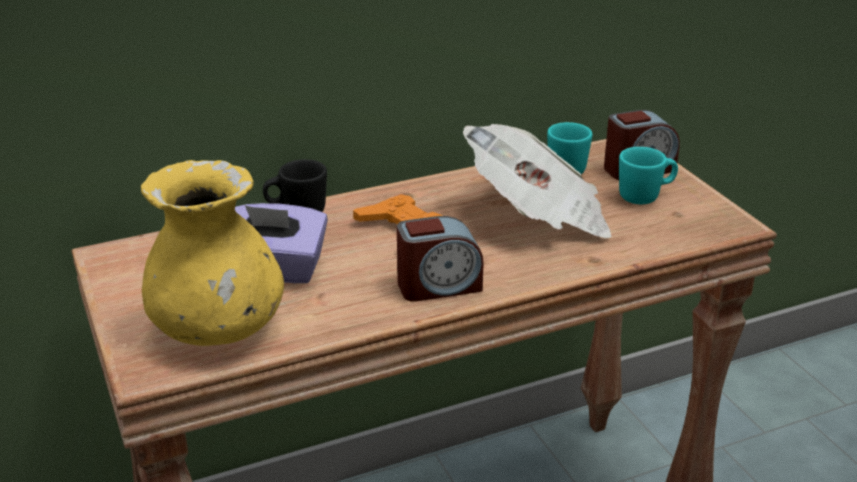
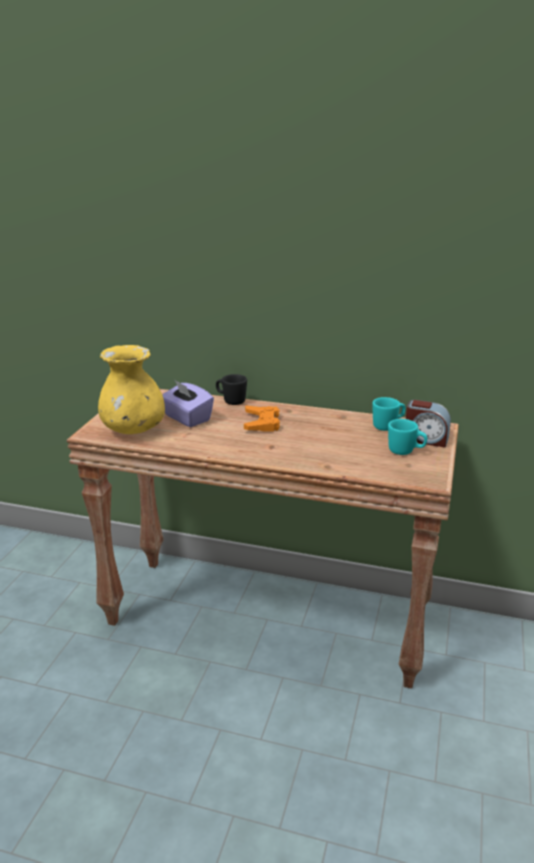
camera: 40 degrees right, 5 degrees down
(438, 286) = (239, 448): alarm clock -> none
(538, 216) = (333, 440): newspaper -> none

